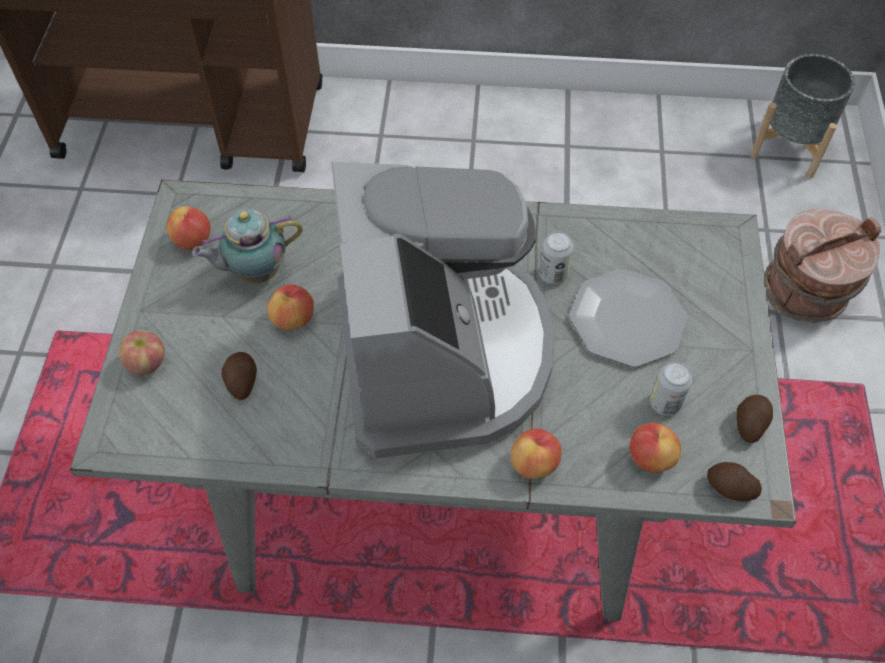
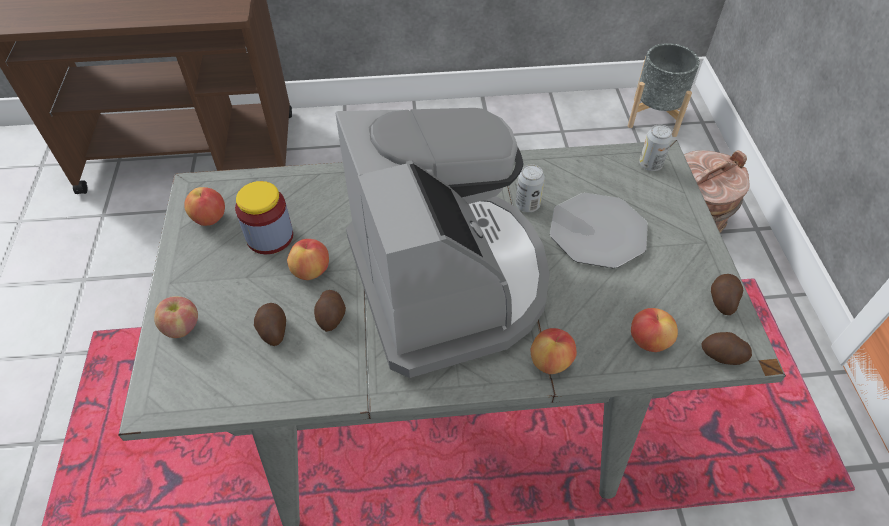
camera: 10 degrees left, 5 degrees down
(255, 272) = (270, 237): teapot -> jar
(306, 375) = (332, 316): none -> potato
(665, 403) = (648, 294): can -> can (650, 164)

